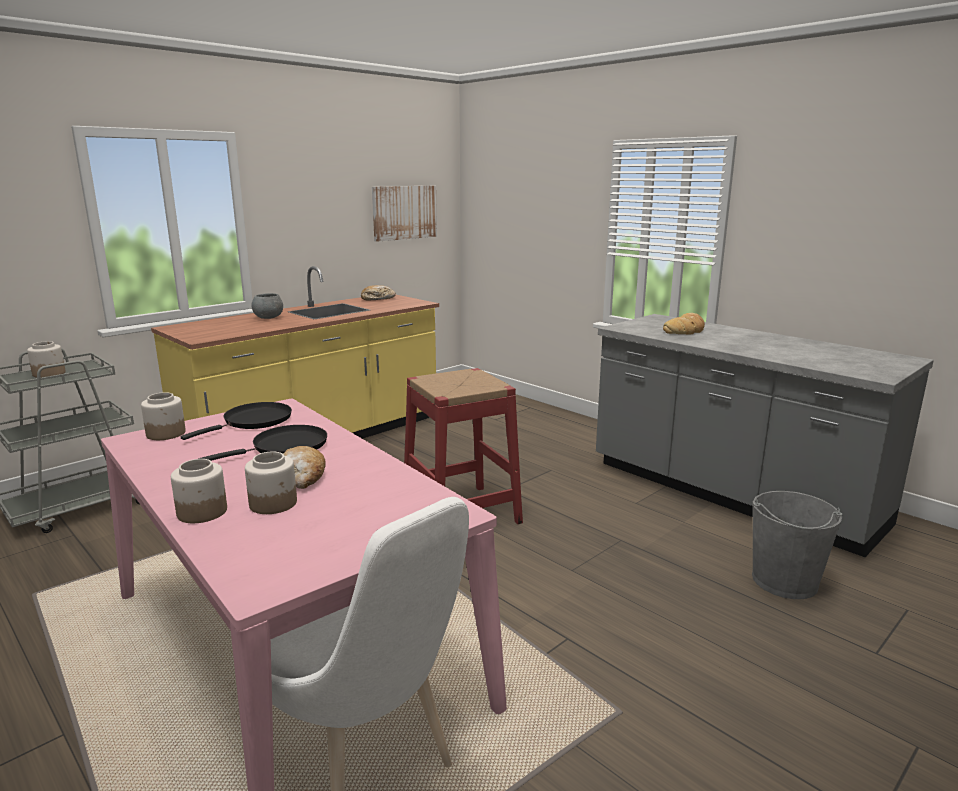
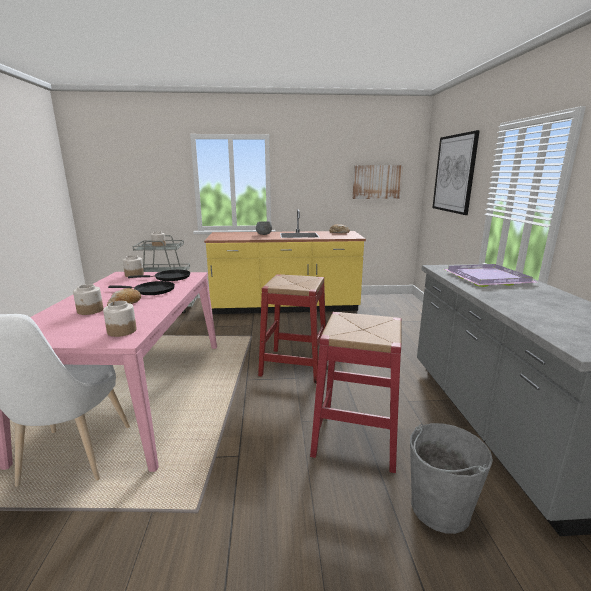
camera: 40 degrees right, 0 degrees up
(201, 512) = (67, 306): jar -> jar (121, 331)
(532, 200) = (454, 173): none -> picture
(644, 558) = (356, 436): none -> red stool
(685, 330) = (487, 277): bread -> purple tray

